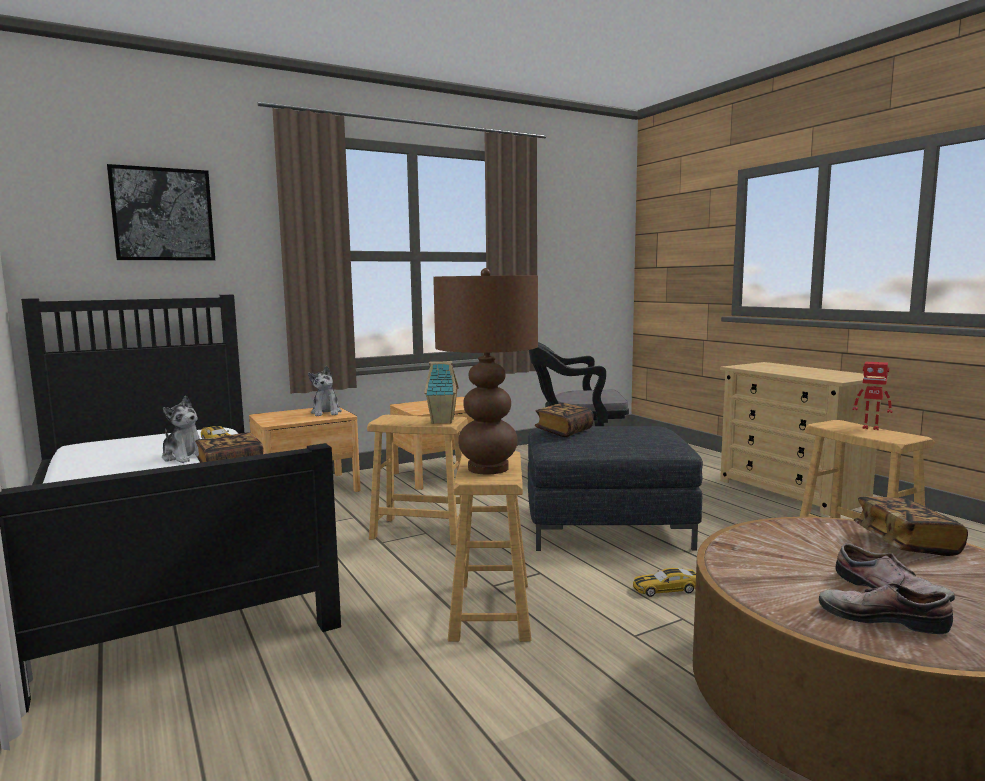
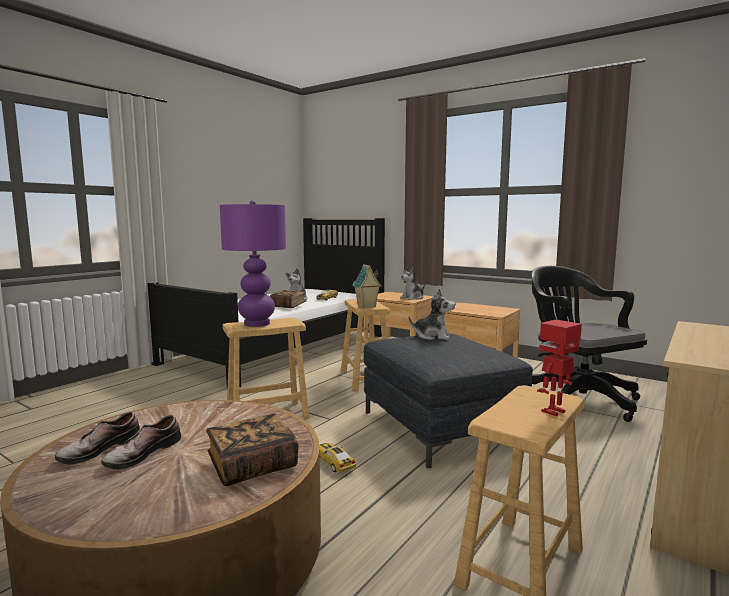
camera: 65 degrees right, 0 degrees up
(163, 214) = (358, 173): picture -> none
(488, 469) = (256, 324): brown table lamp -> purple table lamp
(564, 431) = (433, 336): book -> plush toy
(870, 428) = (554, 412): toy robot -> toy robot turned 45 degrees clockwise
(881, 617) = (98, 449): shoe -> shoe turned 150 degrees counterclockwise

